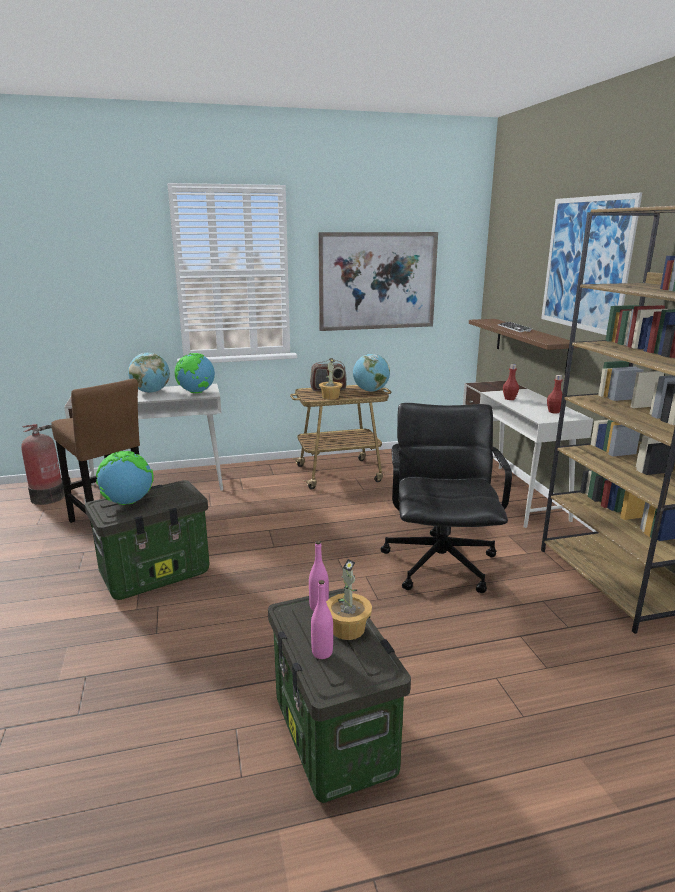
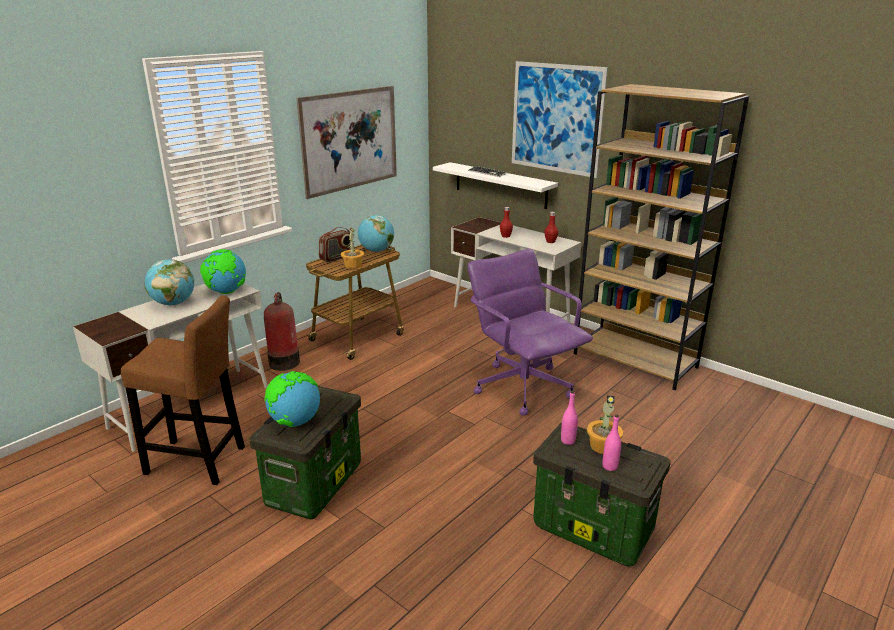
camera: 35 degrees left, 5 degrees up
(50, 496) = (73, 459): fire extinguisher -> fire extinguisher (284, 361)
(440, 563) = (523, 387): black office chair -> purple office chair
(530, 345) = (500, 185): brown shelf -> white shelf

